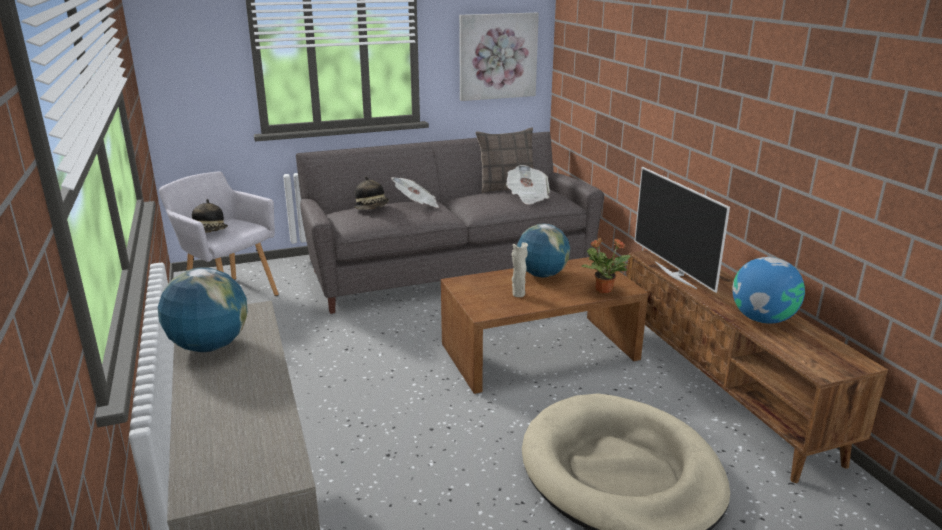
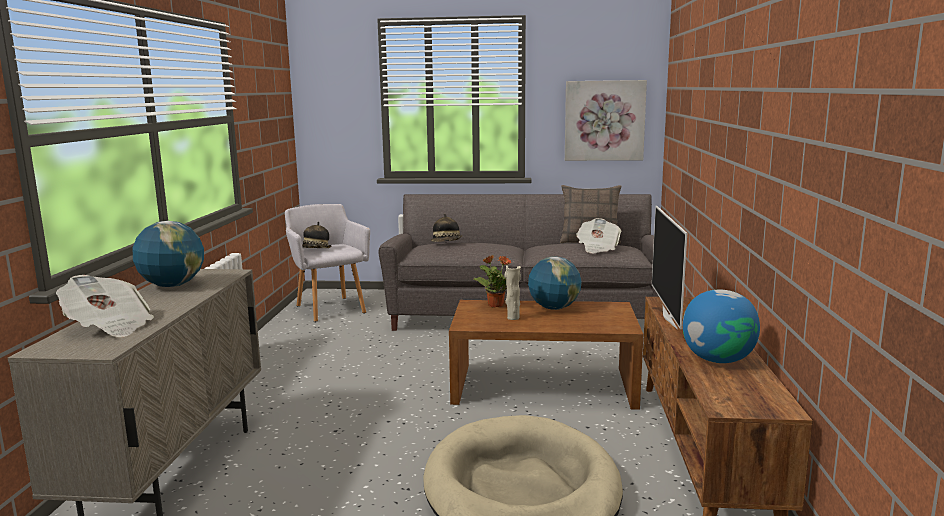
camera: 25 degrees right, 10 degrees down
(416, 204) = (489, 244): newspaper -> newspaper (109, 327)
(603, 290) = (599, 325): potted plant -> potted plant (495, 305)

